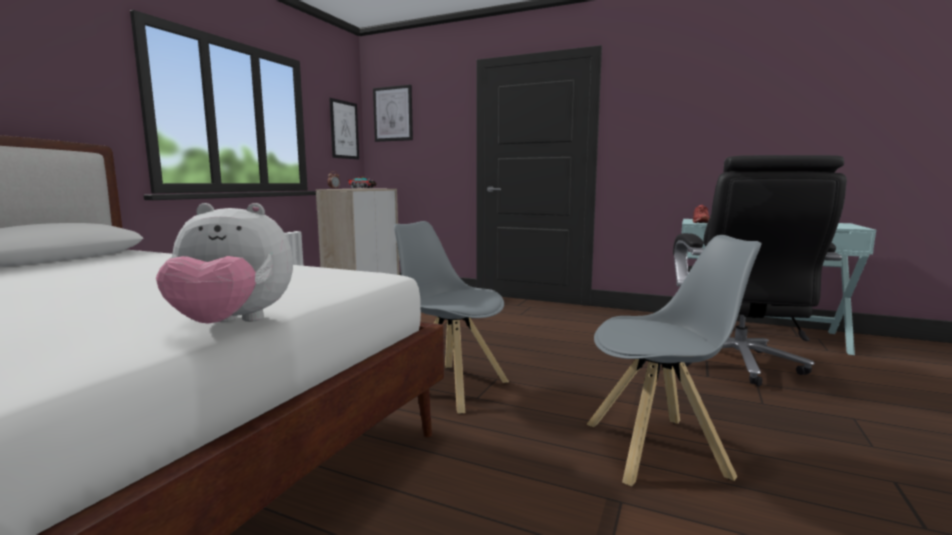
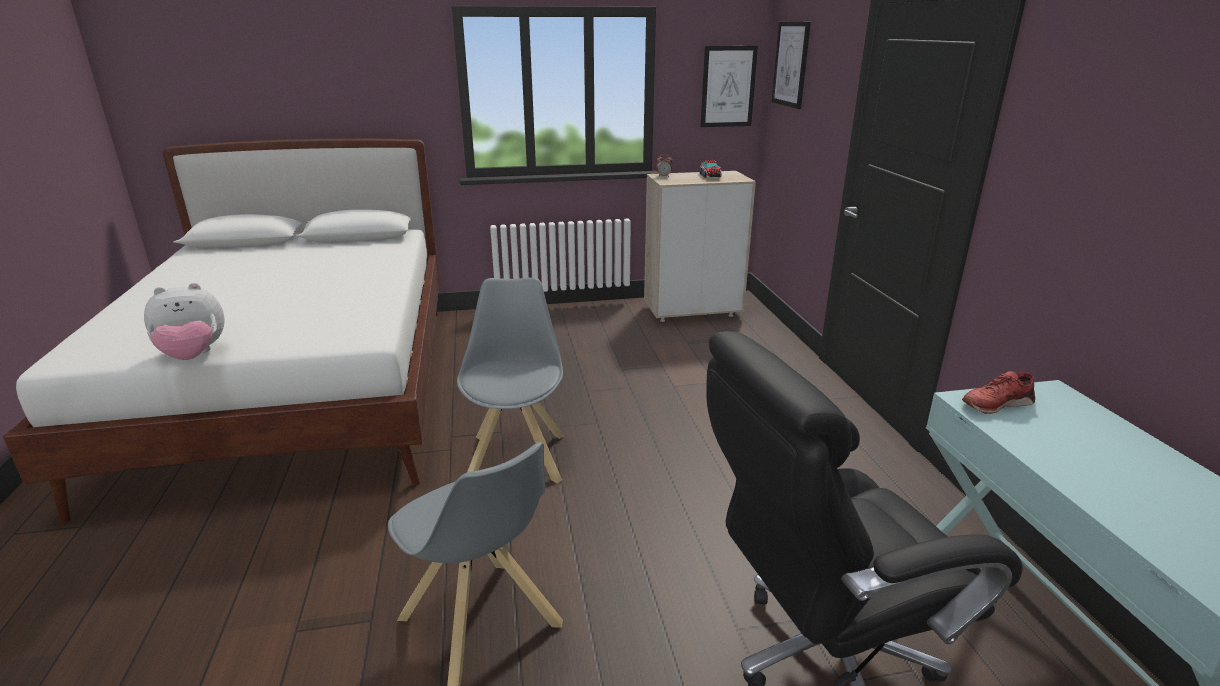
camera: 55 degrees right, 15 degrees up
(232, 324) = (193, 356): plush toy -> plush toy turned 75 degrees counterclockwise

